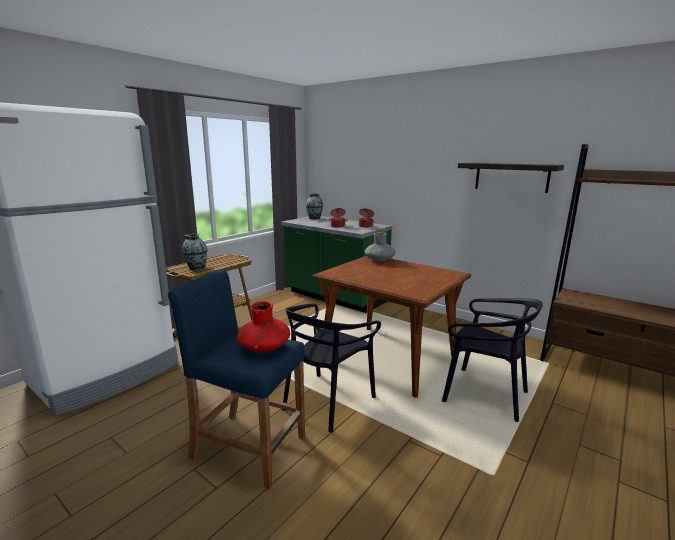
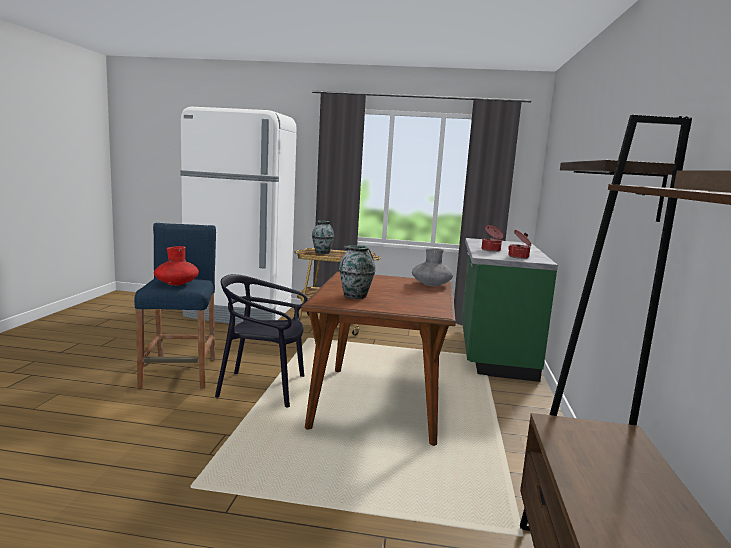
camera: 60 degrees right, 5 degrees down
(314, 218) = (510, 243): vase -> vase (355, 296)
(484, 394) = (354, 474): black chair -> none

